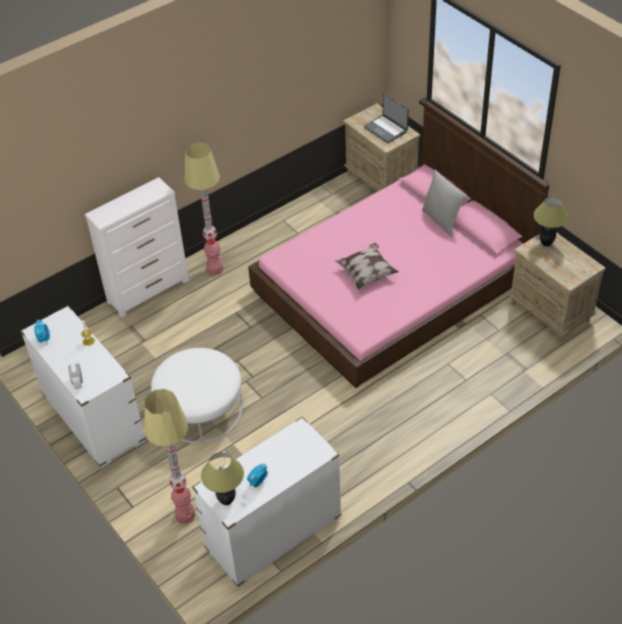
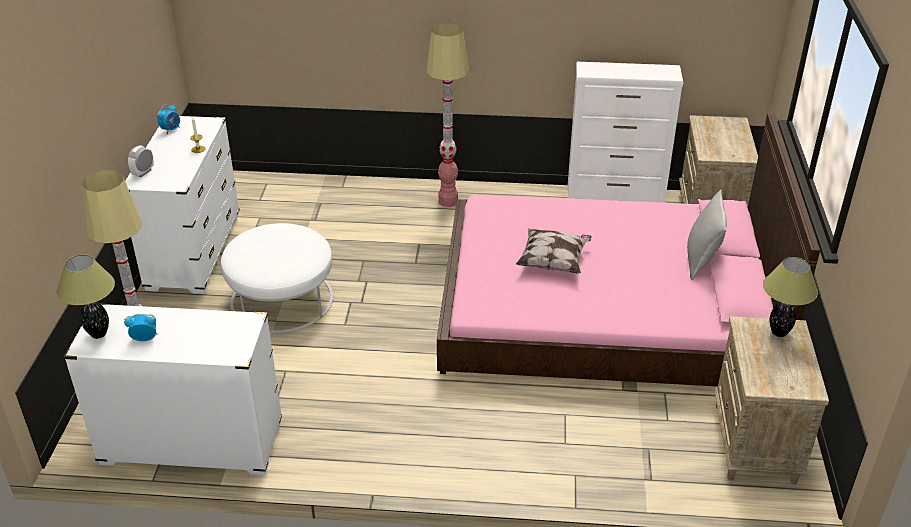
camera: 40 degrees right, 10 degrees down
(149, 291) = (370, 186): white dresser -> white dresser (615, 199)
(386, 129) = (726, 142): laptop -> none

